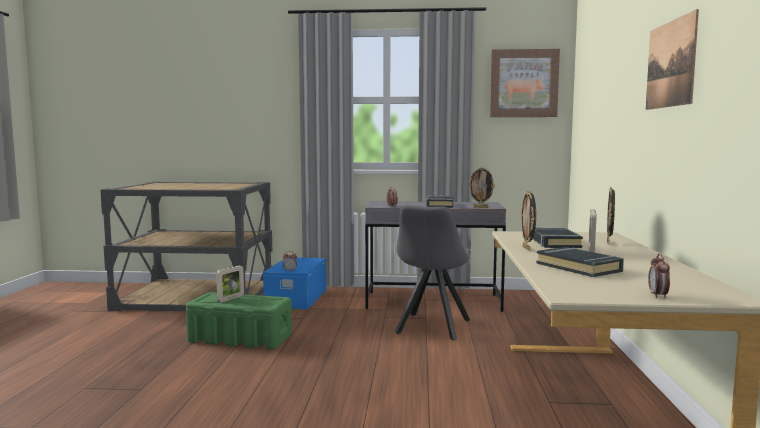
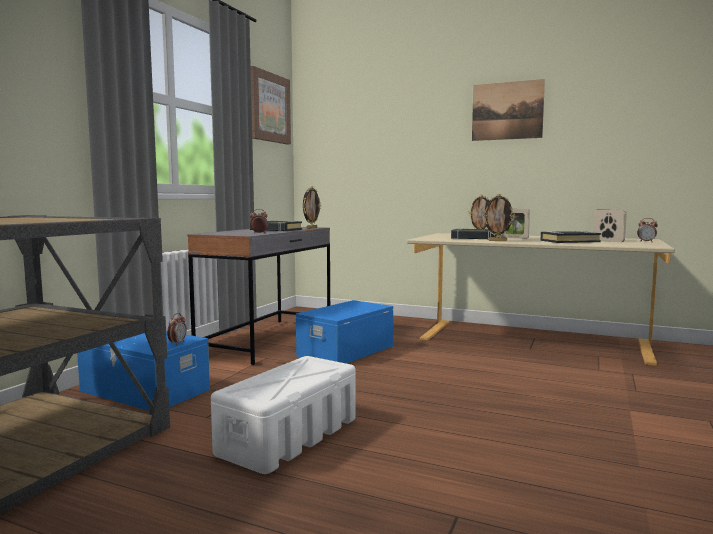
camera: 70 degrees left, 0 degrees up
(231, 299) = (277, 381): picture frame -> picture frame (608, 241)
(241, 338) = (290, 435): green storage box -> white storage box
(432, 326) = (345, 351): grey chair -> blue storage box

